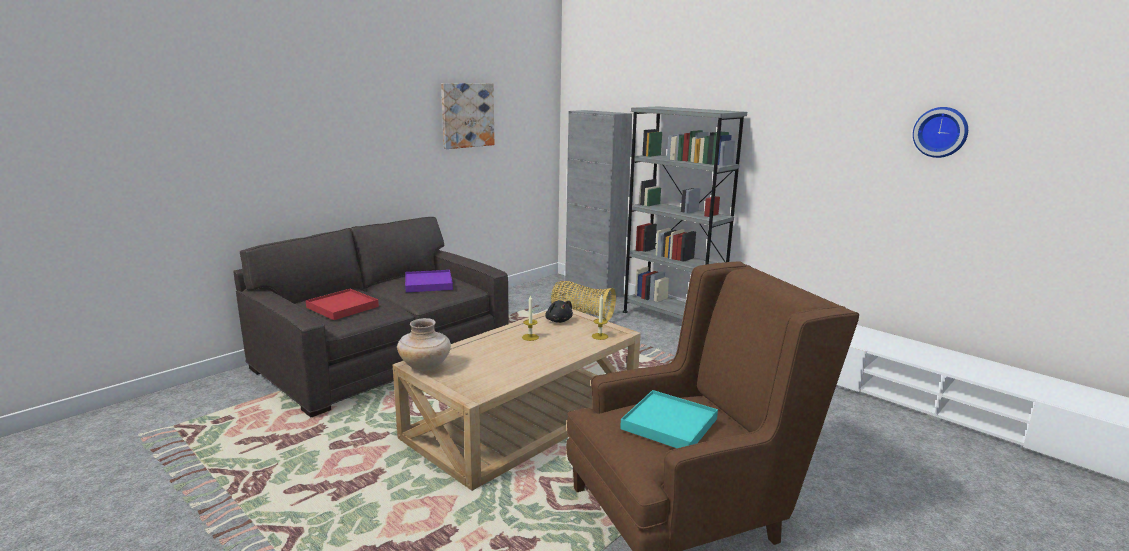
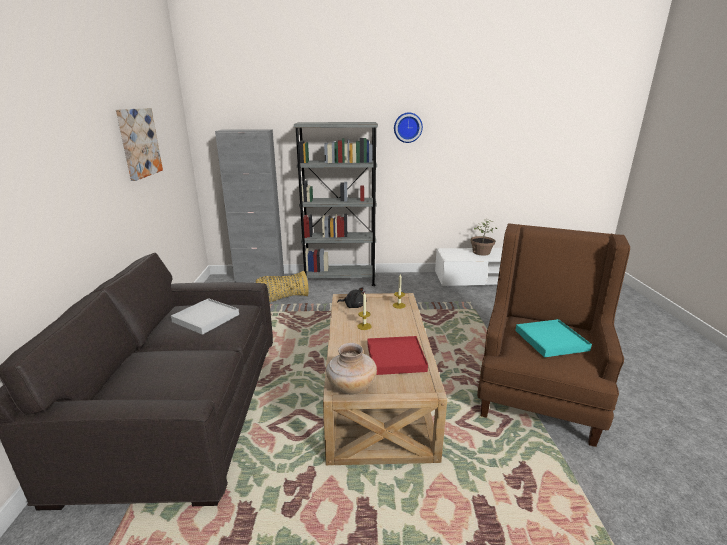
camera: 45 degrees left, 5 degrees up
(342, 307) = (170, 377): red tray -> red tray (396, 358)
(428, 284) = (206, 318): purple tray -> white tray
(880, 339) = (481, 252): none -> potted plant
(941, 132) = (497, 127): wall clock -> wall clock (407, 127)

